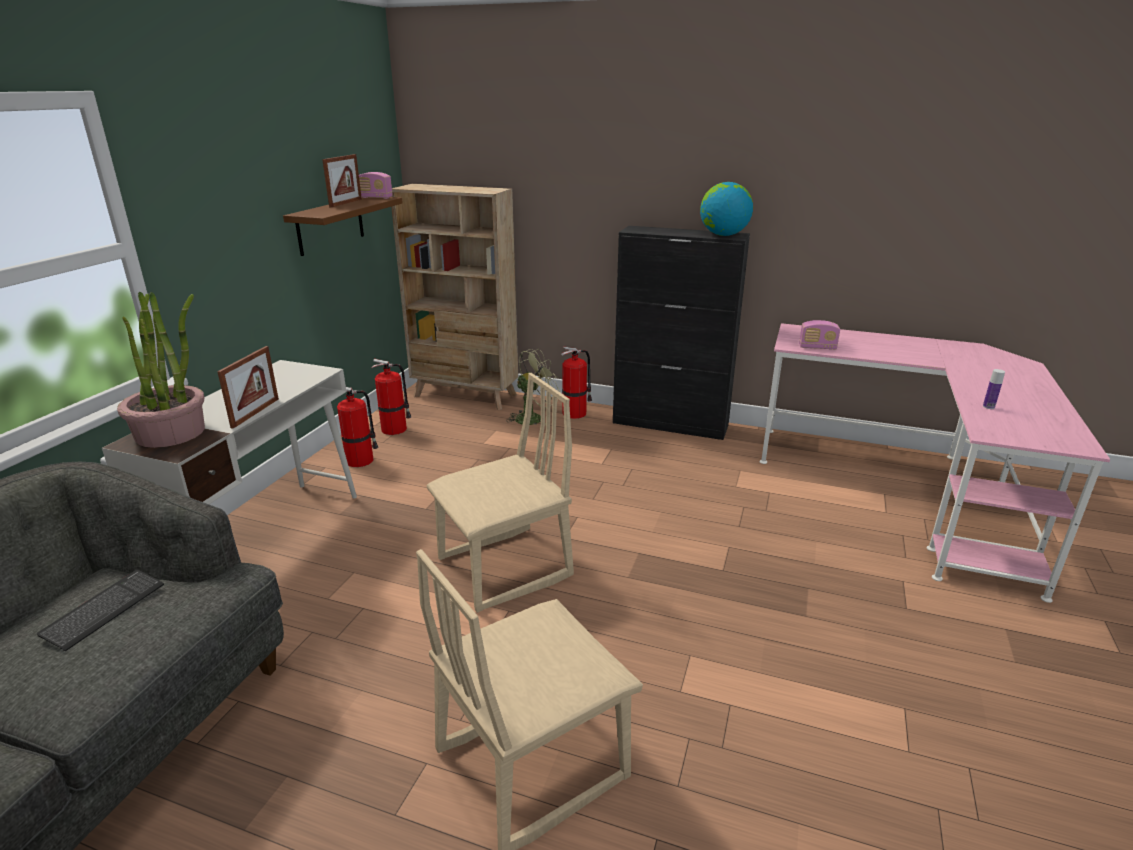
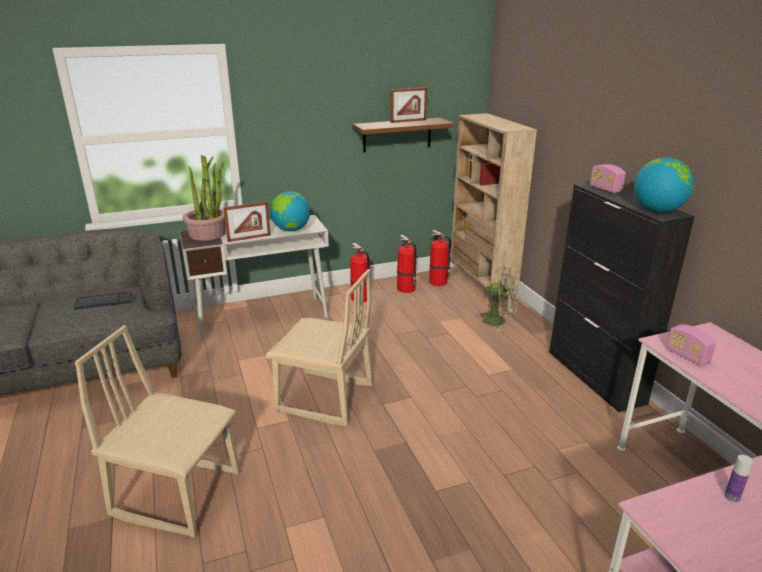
camera: 50 degrees right, 0 degrees up
(292, 384) = (291, 230): none -> globe
(375, 198) = (437, 120): radio -> radio (605, 189)
(575, 413) = (534, 332): fire extinguisher -> fire extinguisher (439, 282)

